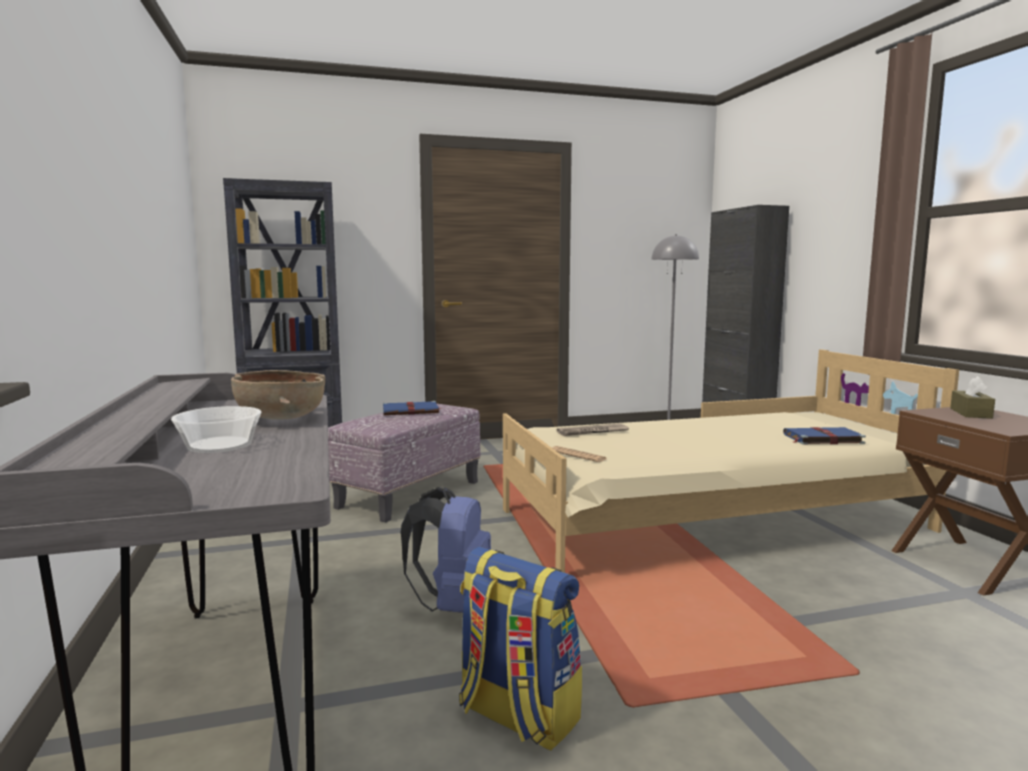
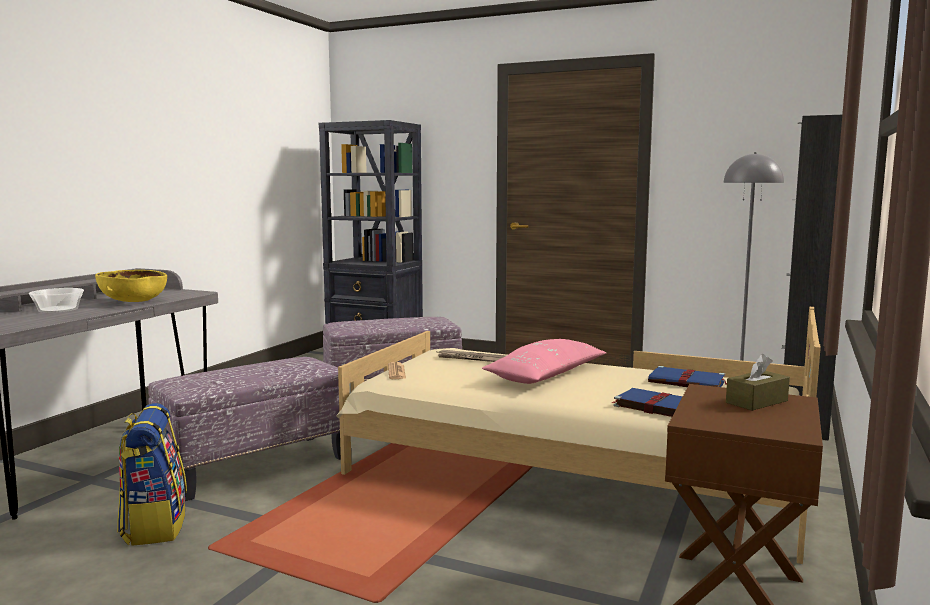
camera: 40 degrees right, 0 degrees up
(281, 419) = (133, 302): brown bowl -> yellow bowl
(411, 411) = (397, 320): blue book -> blue book (688, 382)
(454, 606) = (255, 465): blue backpack -> ottoman
(689, 433) = (546, 375): none -> pink pillow

